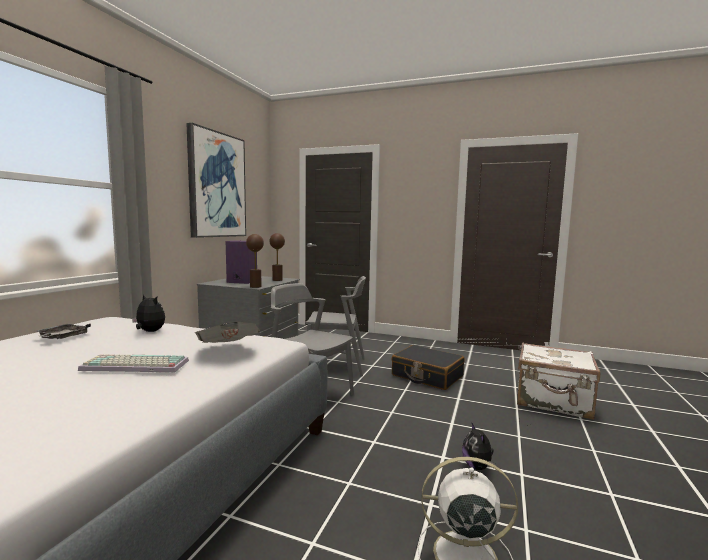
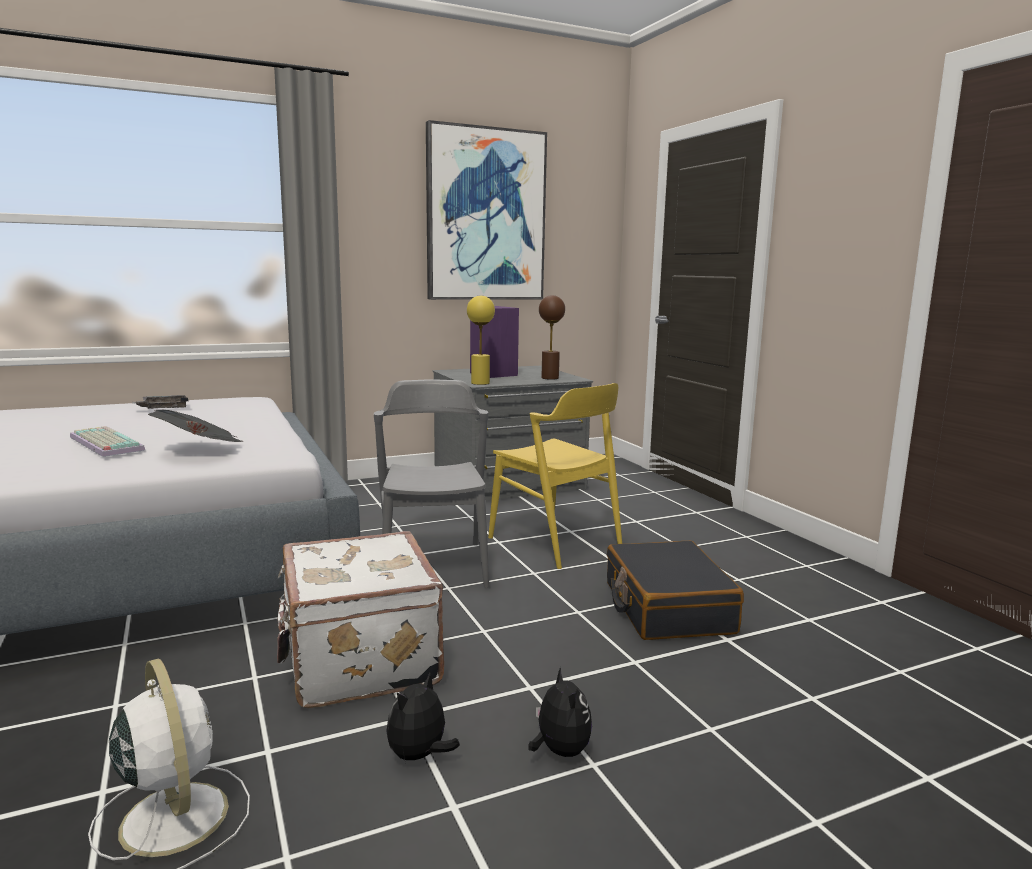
camera: 45 degrees right, 5 degrees up
(149, 332) = (229, 417): plush toy -> plush toy (559, 751)
(255, 286) = (480, 383): brown table lamp -> yellow table lamp
(336, 366) = (555, 542): grey chair -> yellow chair
(553, 402) = (834, 763): white suitcase -> white suitcase (358, 660)

